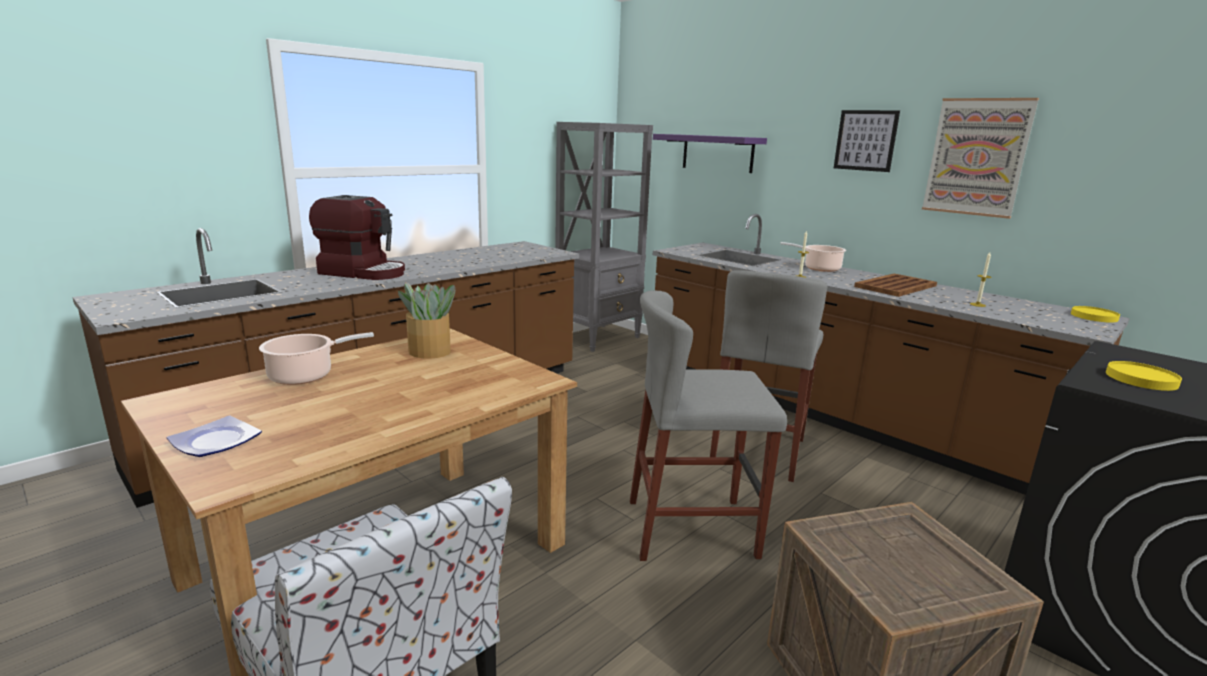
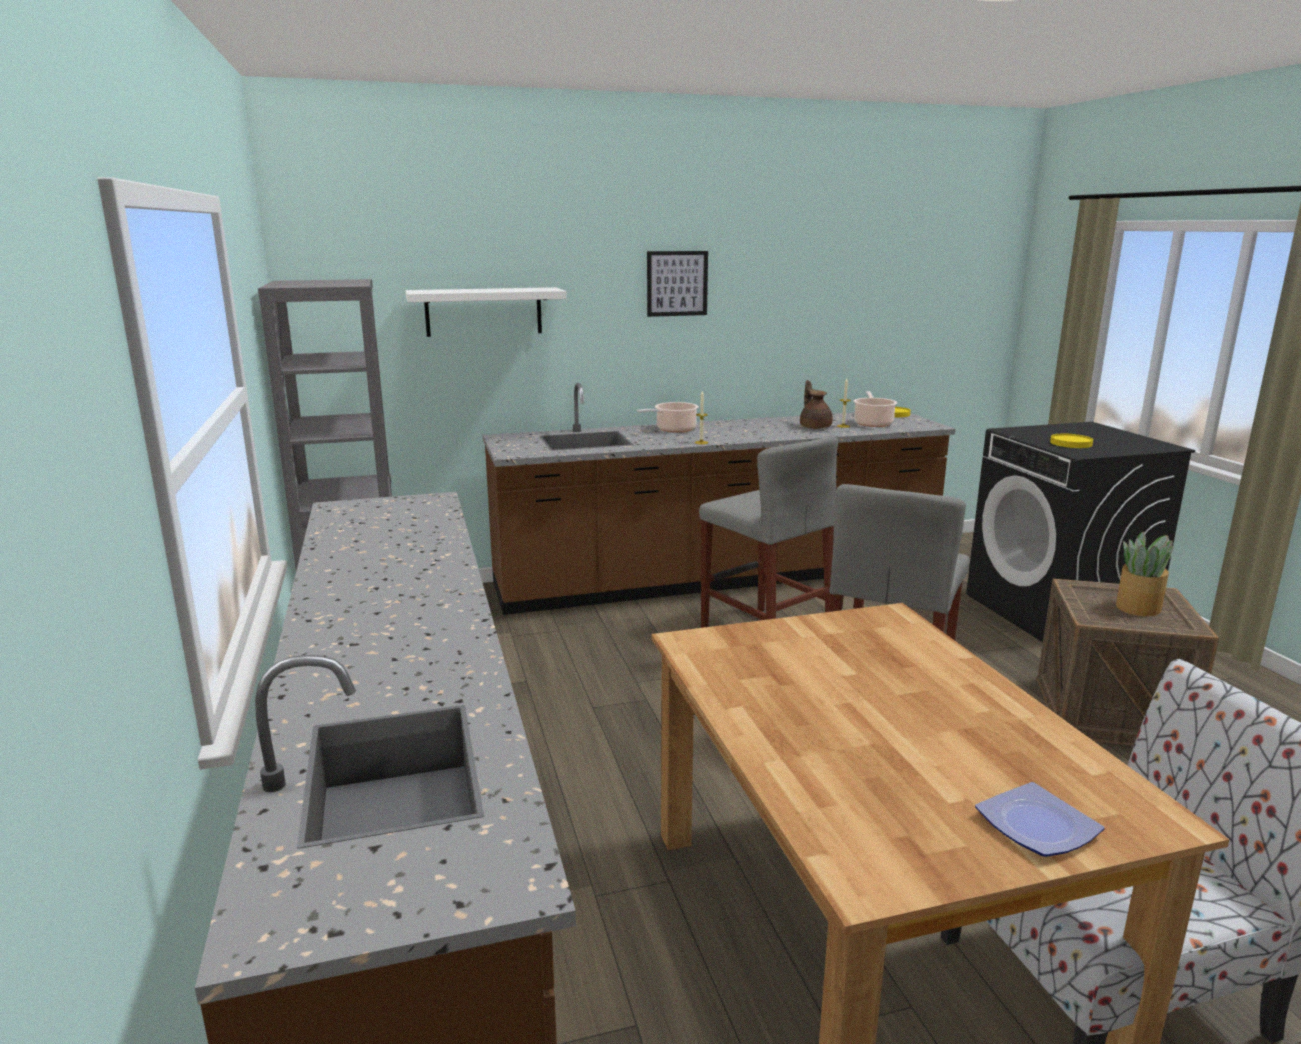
camera: 60 degrees left, 0 degrees up
(305, 376) = (805, 751): cooking pot -> cooking pot (873, 423)
(363, 272) = (391, 629): coffee machine -> none
(430, 352) = (752, 658): potted plant -> potted plant (1139, 607)
(717, 153) = (483, 311): purple shelf -> white shelf
(895, 286) = (766, 428): brown tray -> none
(945, 297) = (815, 427): none -> brown teapot
(977, 157) = (780, 293): picture -> none

